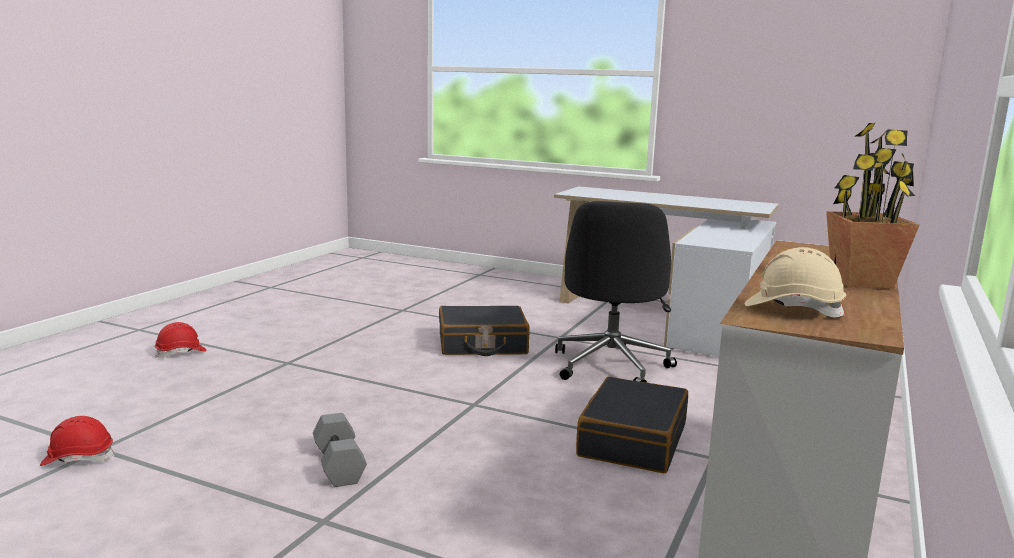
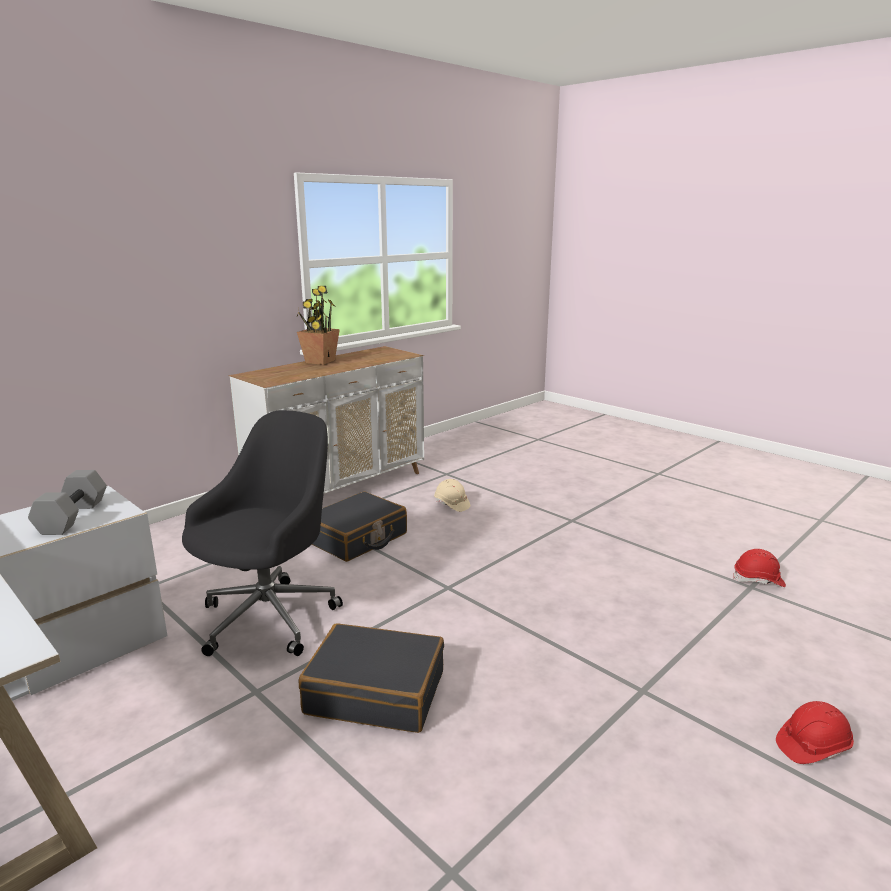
camera: 160 degrees left, 5 degrees up
(340, 465) = (564, 549): grey dumbbell -> grey dumbbell (71, 516)
(793, 309) = (387, 355): beige hard hat -> beige hard hat (451, 504)

